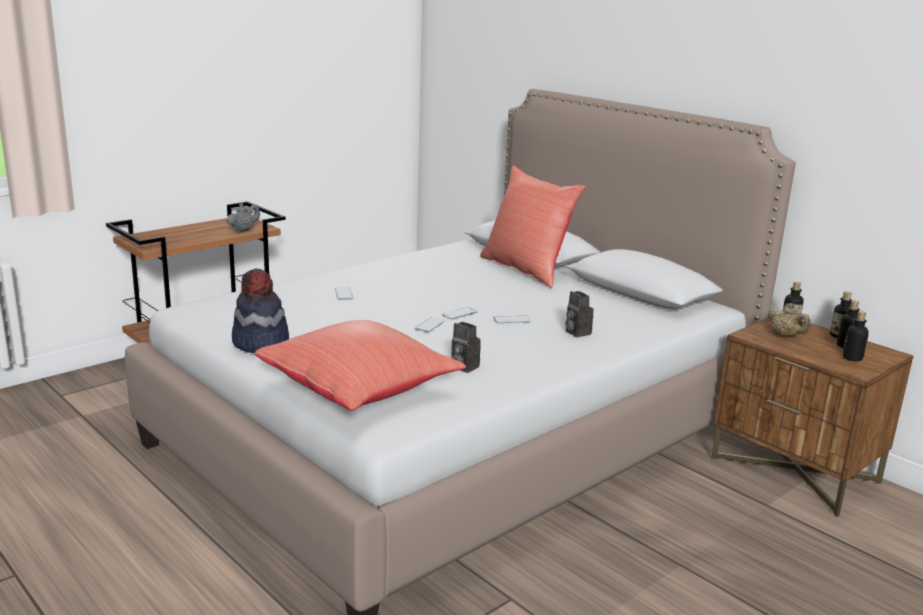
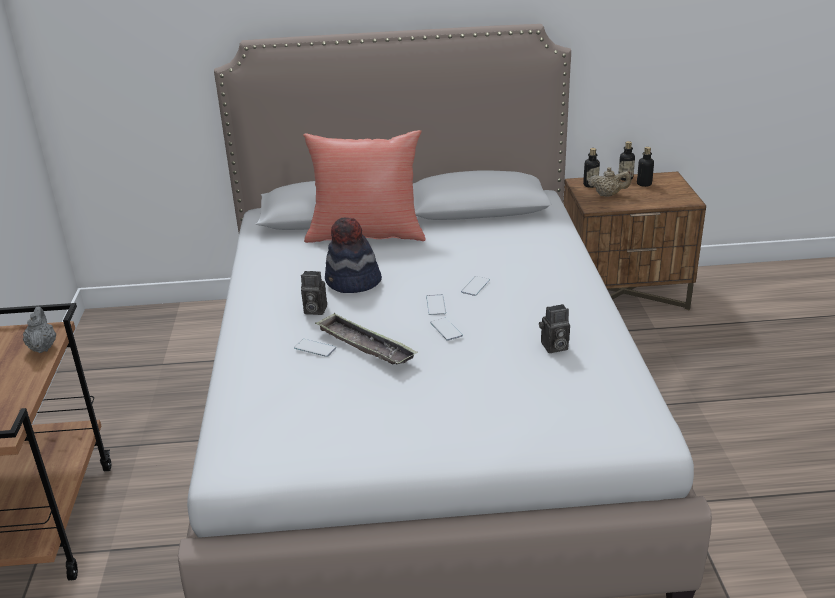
camera: 50 degrees left, 10 degrees up
(260, 344) = (391, 442): hat -> hat (353, 282)
(360, 390) = (556, 418): red pillow -> none
(368, 306) = (365, 345): none -> tray
(576, 332) = (532, 268): camera -> camera (313, 310)
(852, 358) = (665, 191): bottle -> none

